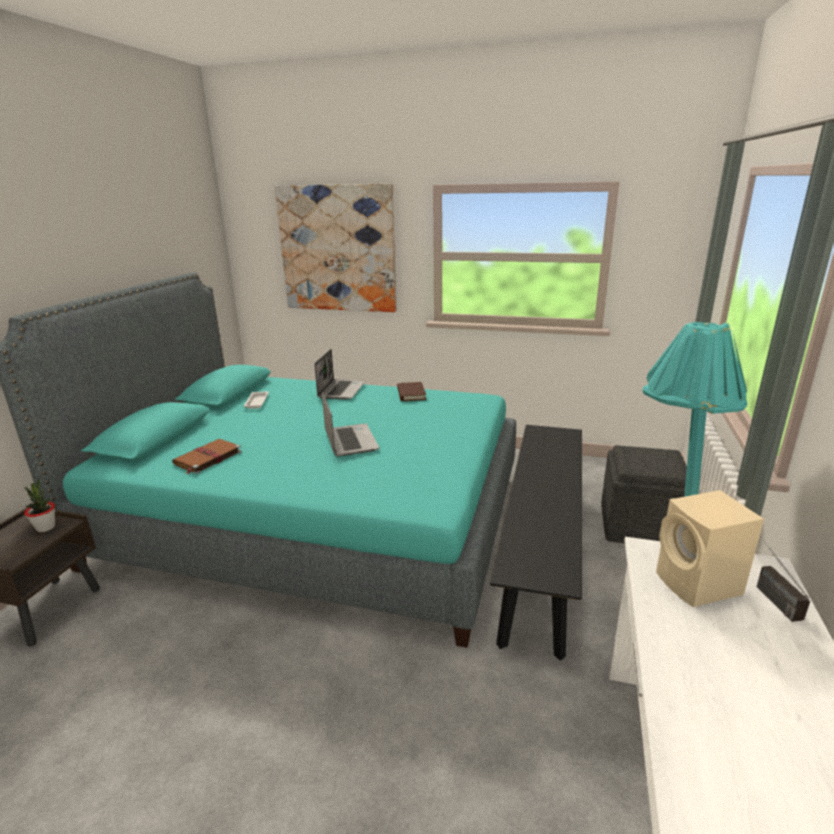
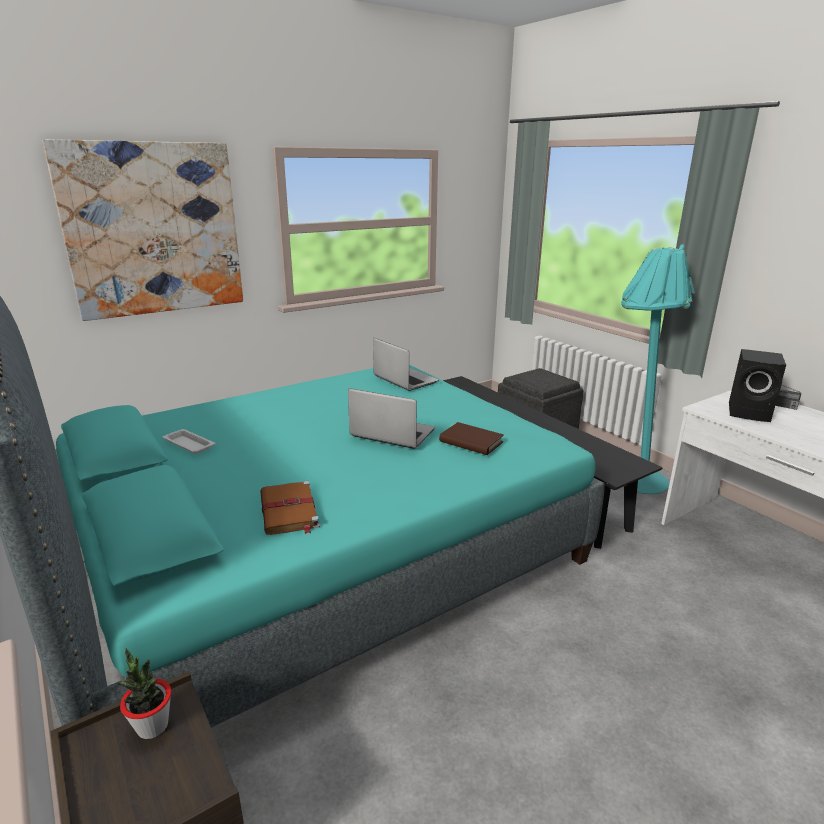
camera: 50 degrees left, 0 degrees up
(341, 390) = (258, 402): laptop -> laptop (404, 379)
(411, 394) = (335, 383): brown book -> brown book (471, 442)
(699, 585) = (750, 413): beige speaker -> black speaker

